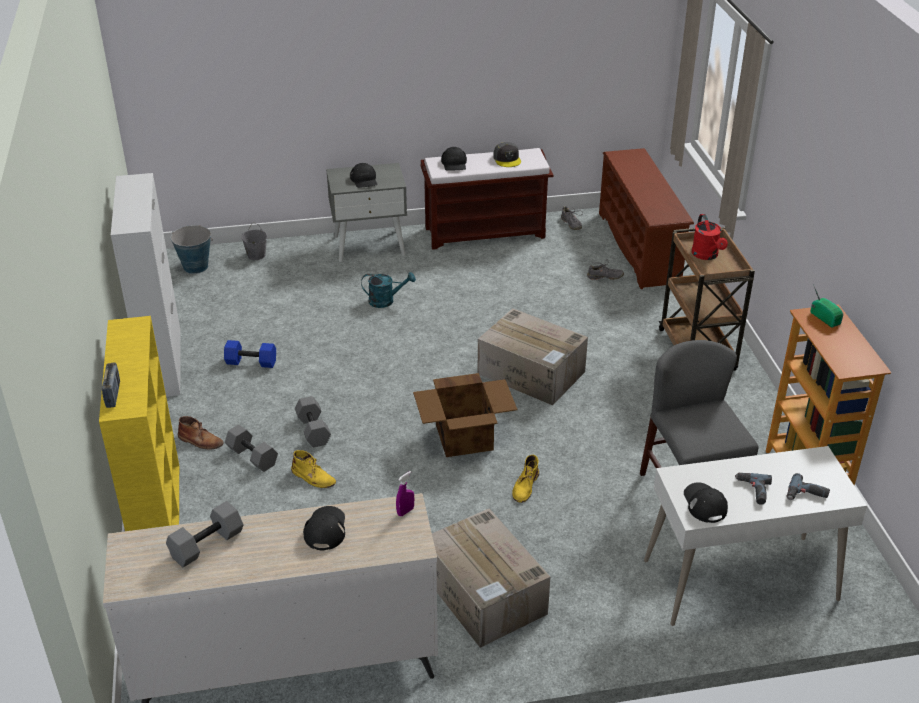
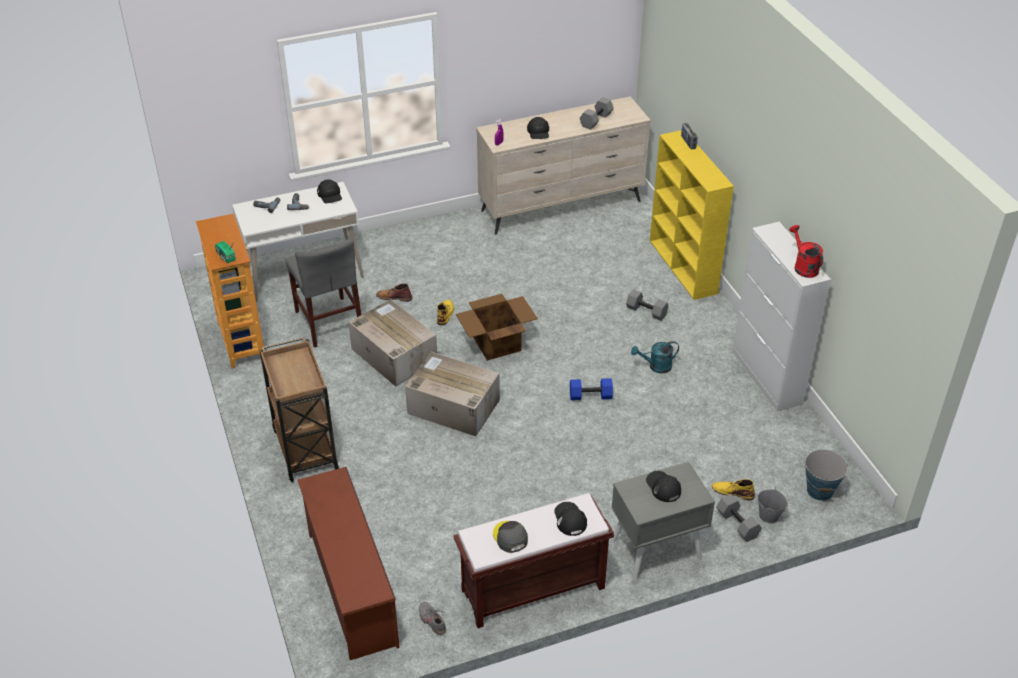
camera: 170 degrees right, 5 degrees up
(200, 441) = (690, 318): brown boot -> brown boot (394, 297)
(250, 363) = (695, 387): blue dumbbell -> blue dumbbell (591, 395)
(313, 477) = (595, 302): yellow boot -> yellow boot (732, 491)
(314, 430) = (612, 336): grey dumbbell -> grey dumbbell (736, 524)
(386, 301) = (607, 470): turquoise watering can -> turquoise watering can (656, 366)
(485, 595) = (460, 249): cardboard box -> cardboard box (393, 355)
(605, 277) = (390, 534): grey shoe -> none
(707, 255) = (297, 374): red watering can -> red watering can (803, 266)

